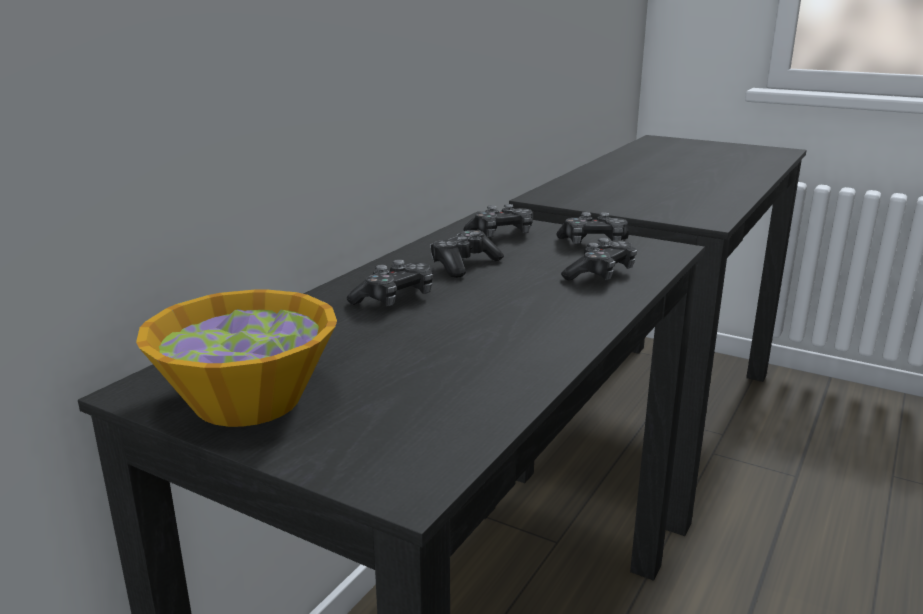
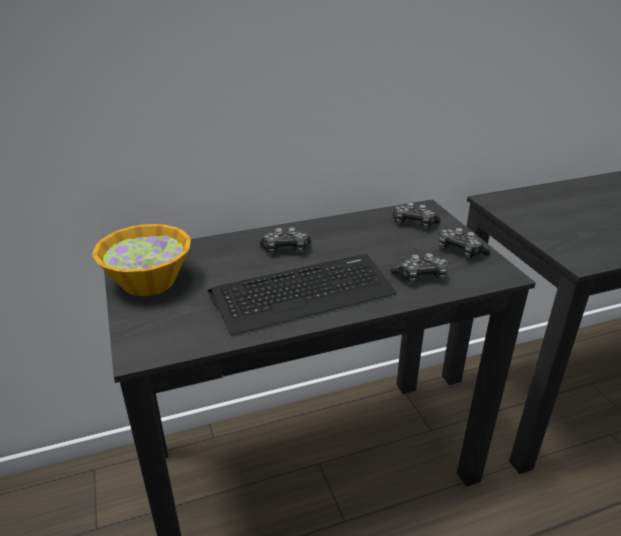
camera: 40 degrees right, 10 degrees up
(464, 265) = (355, 239): game controller -> none
(506, 331) = (303, 293): none -> keyboard

